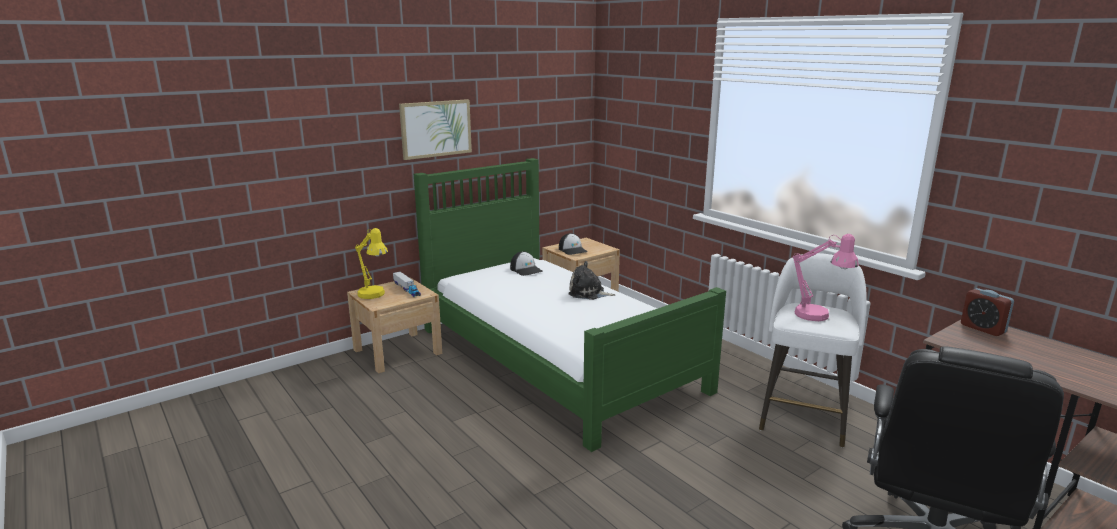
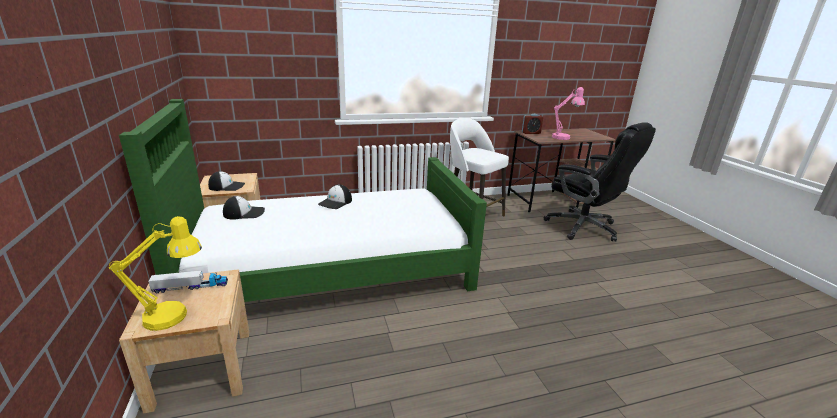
camera: 70 degrees left, 5 degrees up
(435, 128) = (112, 65): picture -> none
(588, 293) = (336, 202): plush toy -> cap
(818, 317) = (482, 153): pink table lamp -> pink table lamp (564, 137)

